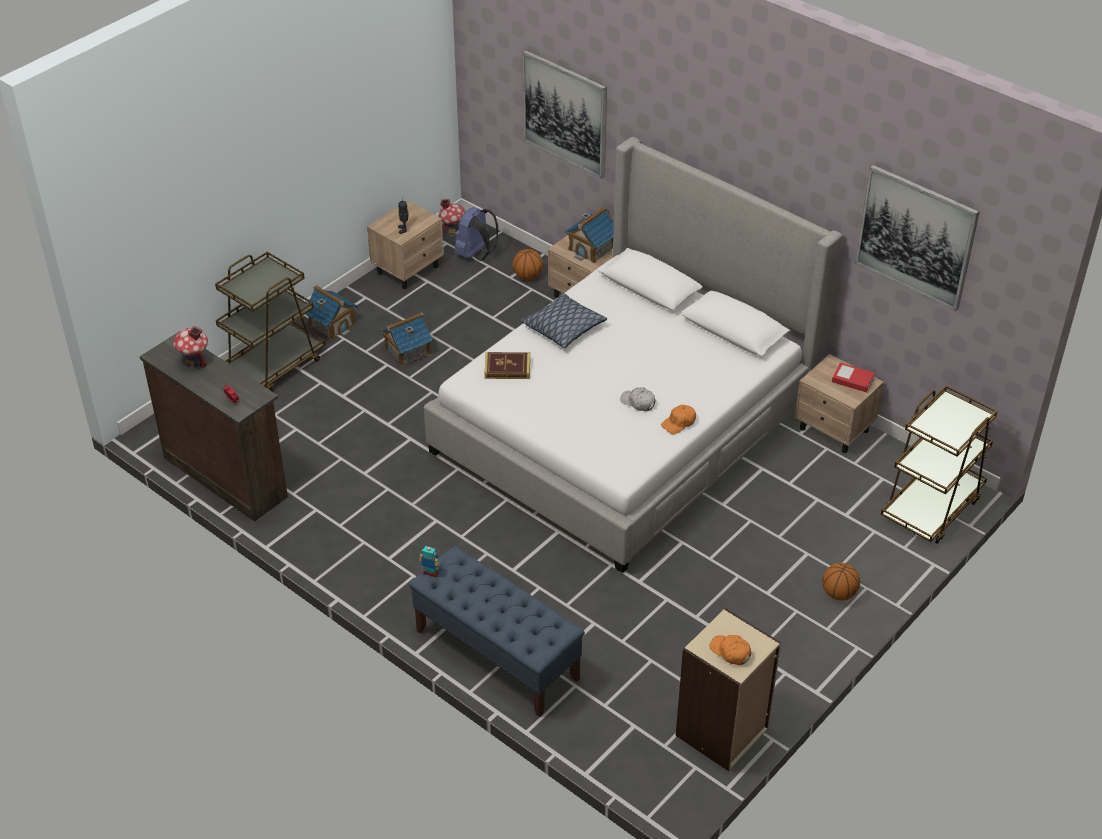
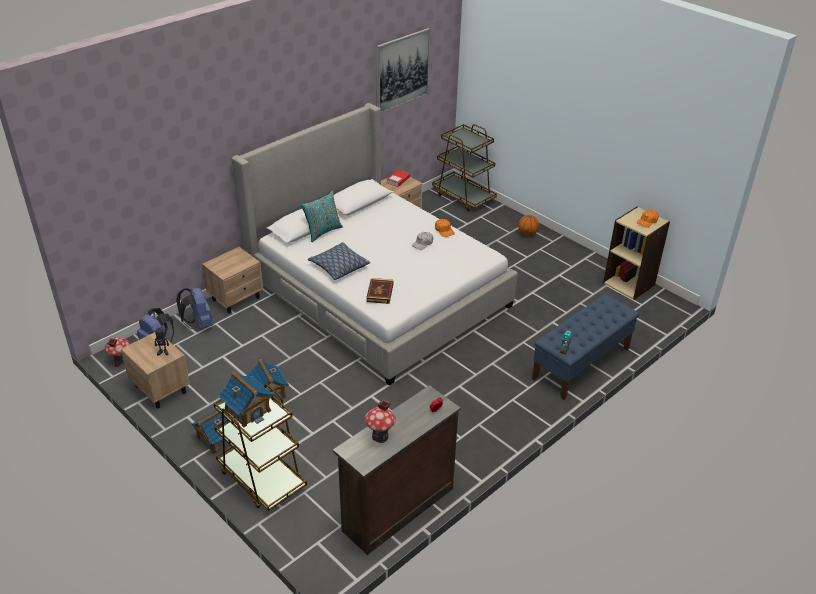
camera: 85 degrees left, 5 degrees down
(527, 276) = (199, 324): basketball -> blue backpack
(565, 113) = (172, 188): picture -> none
(592, 248) = (231, 260): toy house -> toy house (247, 410)
(646, 304) = (322, 231): none -> turquoise pillow

